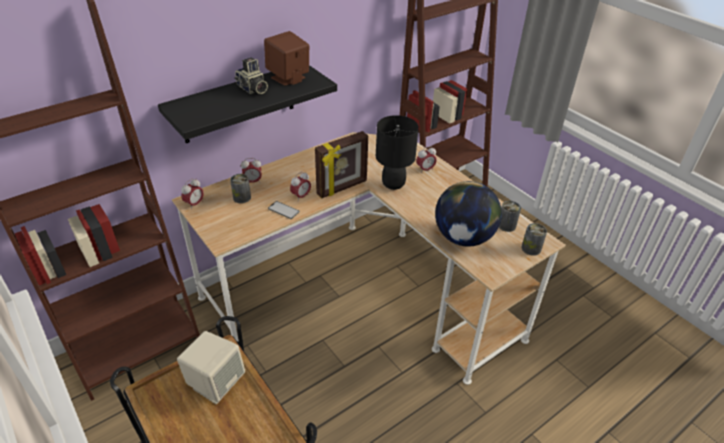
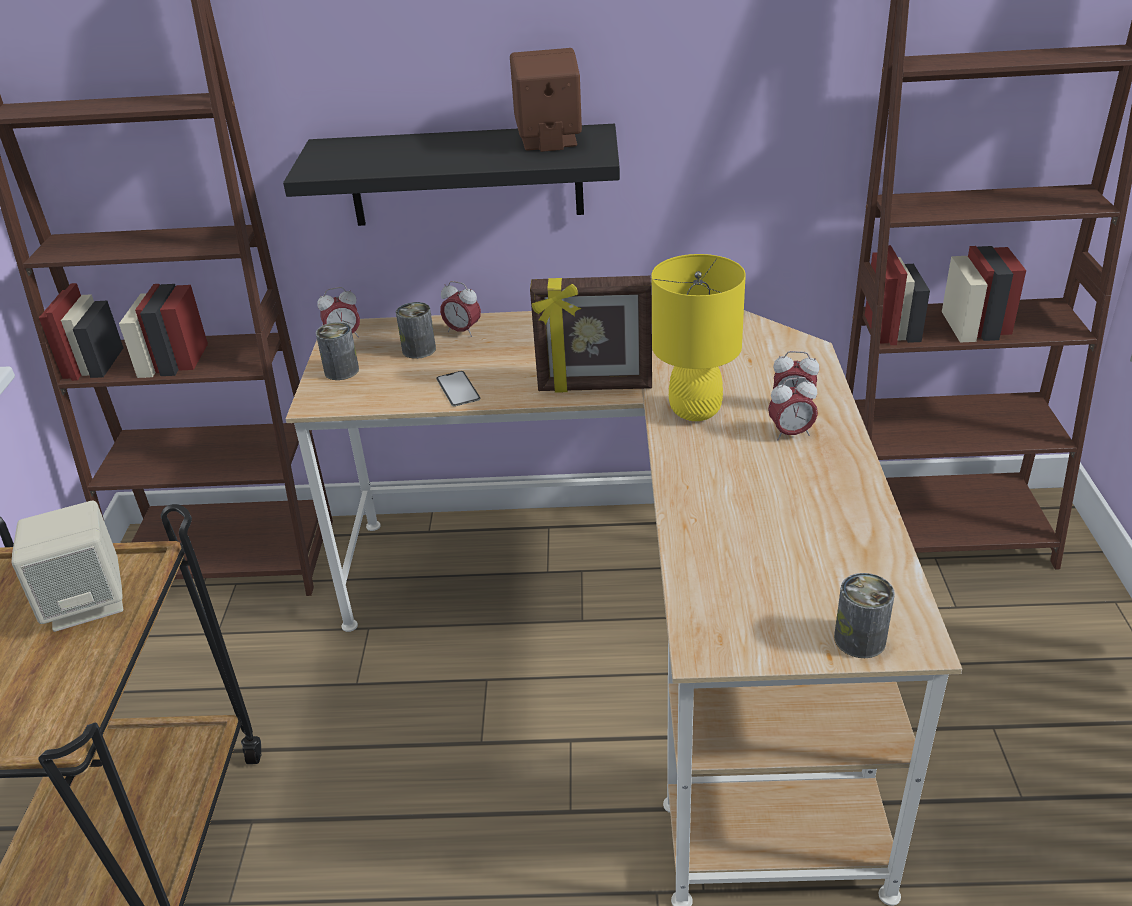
camera: 40 degrees right, 5 degrees down
(252, 89) = (467, 145): camera -> none
(301, 196) = (510, 378): alarm clock -> alarm clock (790, 434)
(394, 185) = (695, 414): black table lamp -> yellow table lamp
(463, 238) = (727, 556): globe -> none
(506, 225) = (854, 571): can -> can (341, 371)

